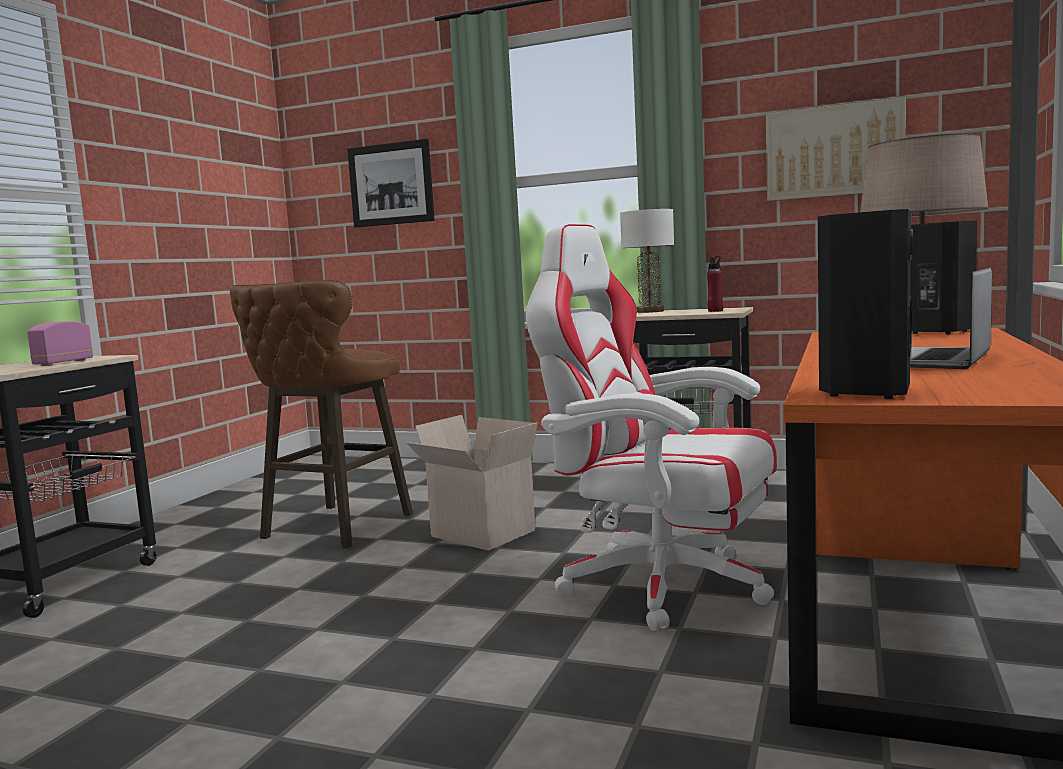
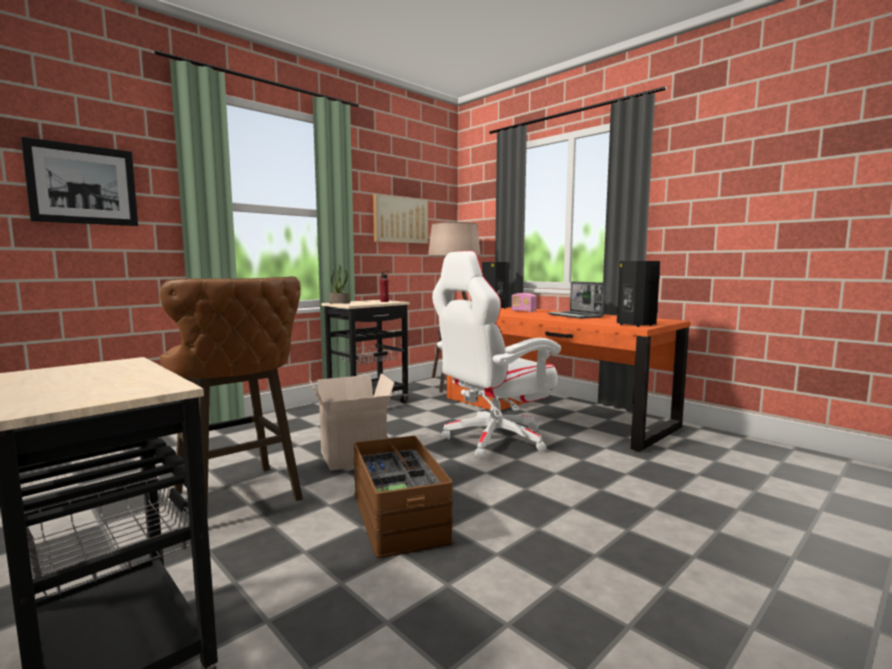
camera: 65 degrees left, 0 degrees up
(63, 363) = (130, 372): radio -> radio (523, 311)
(333, 596) = (397, 516): none -> brown storage box
(650, 311) = (339, 303): table lamp -> potted plant

